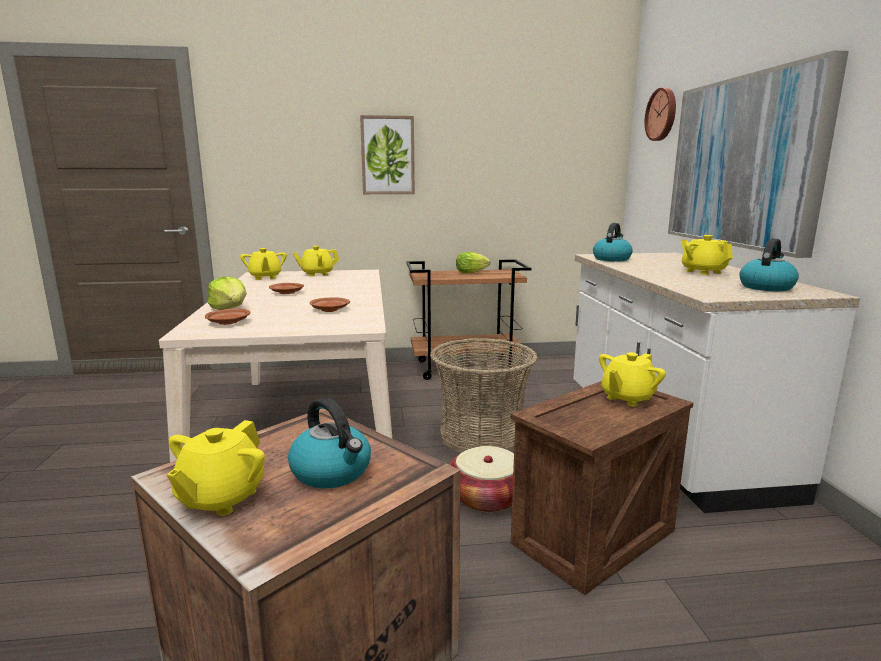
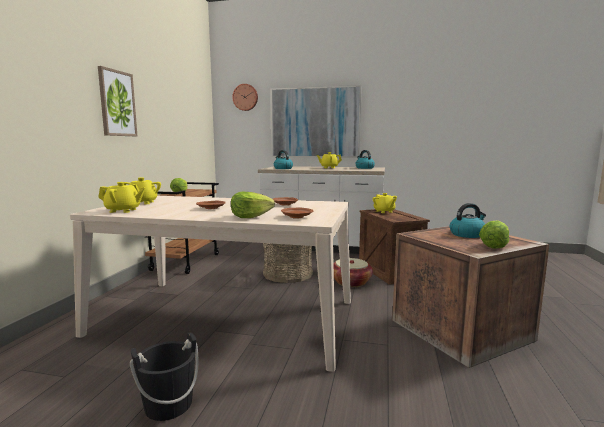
camera: 70 degrees left, 5 degrees down
(135, 448) = (168, 404): none -> black bucket
(221, 498) = (494, 246): yellow teapot -> lettuce

